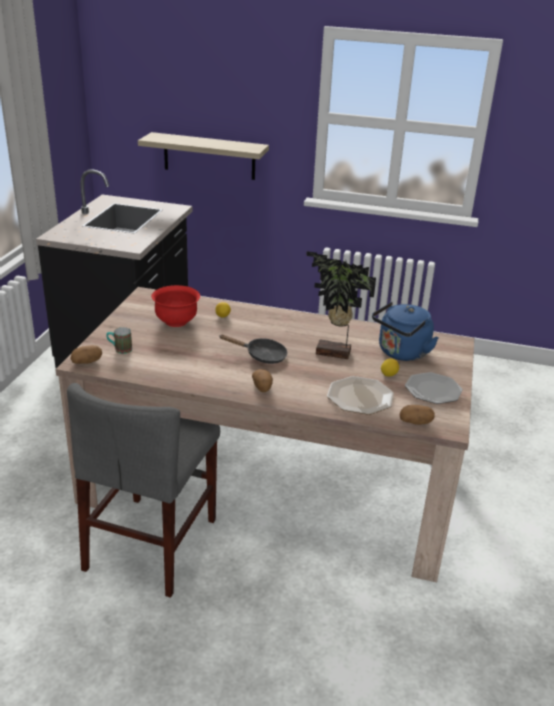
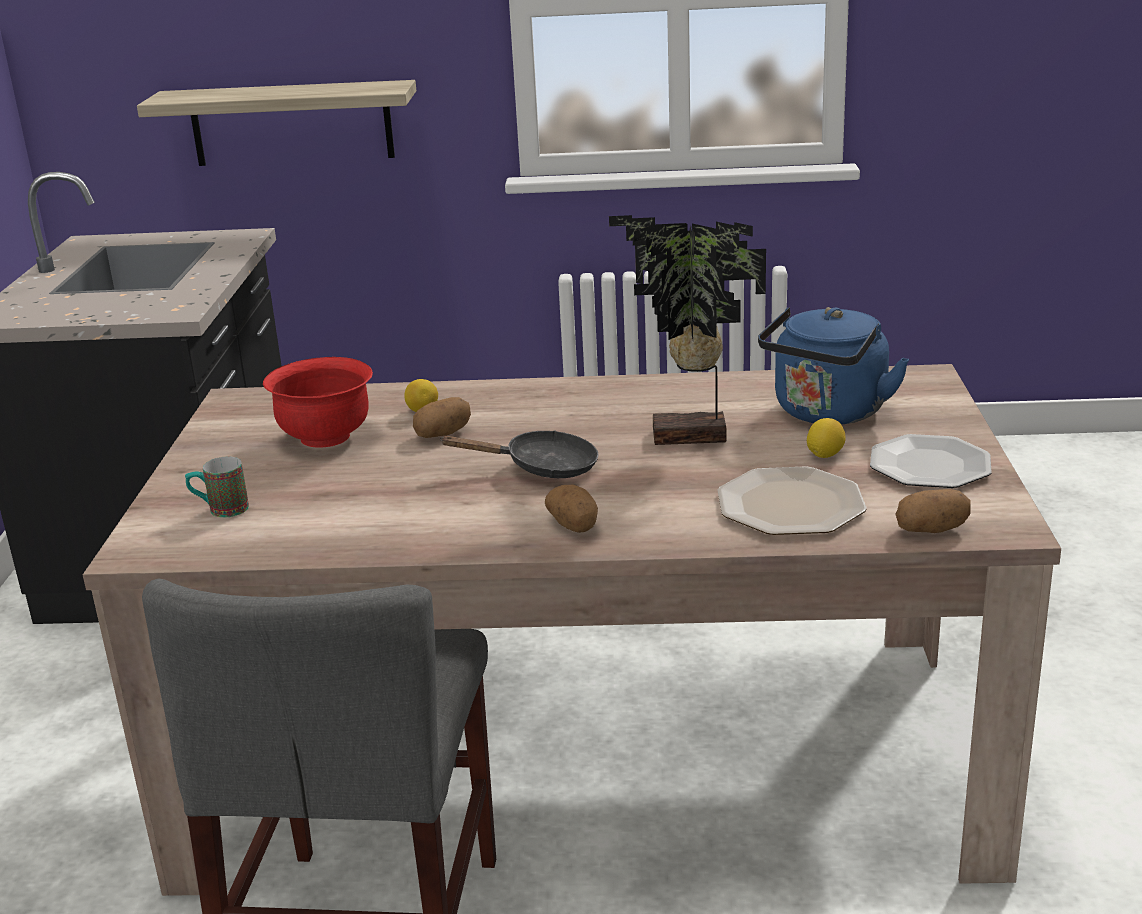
camera: 10 degrees left, 5 degrees down
(87, 362) = (153, 547): potato -> potato (443, 434)

